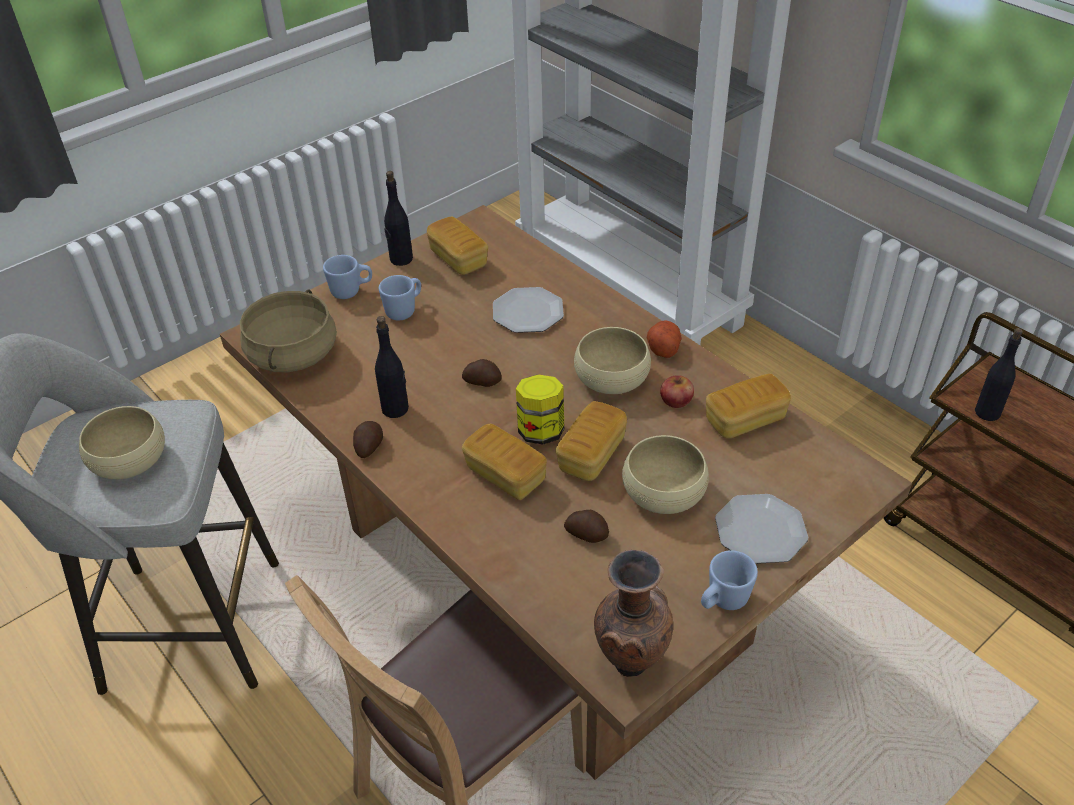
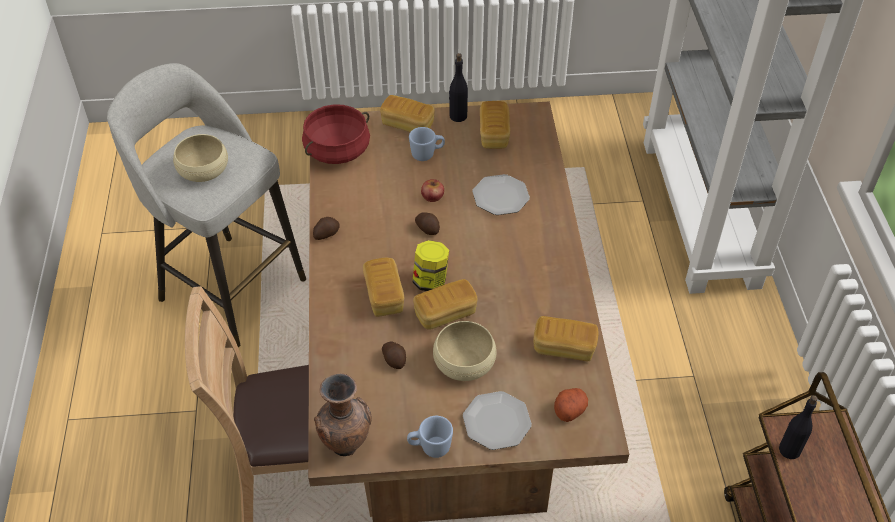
camera: 35 degrees right, 5 degrees up
(294, 355) = (337, 151): beige cooking pot -> red cooking pot
(351, 291) = (407, 124): blue mug -> bread
(395, 409) = (362, 218): black bottle -> none
(611, 378) = (508, 270): beige bowl -> none
(663, 347) = (563, 269): potato -> potato (569, 409)
(676, 400) = (533, 309): apple -> apple (432, 196)

